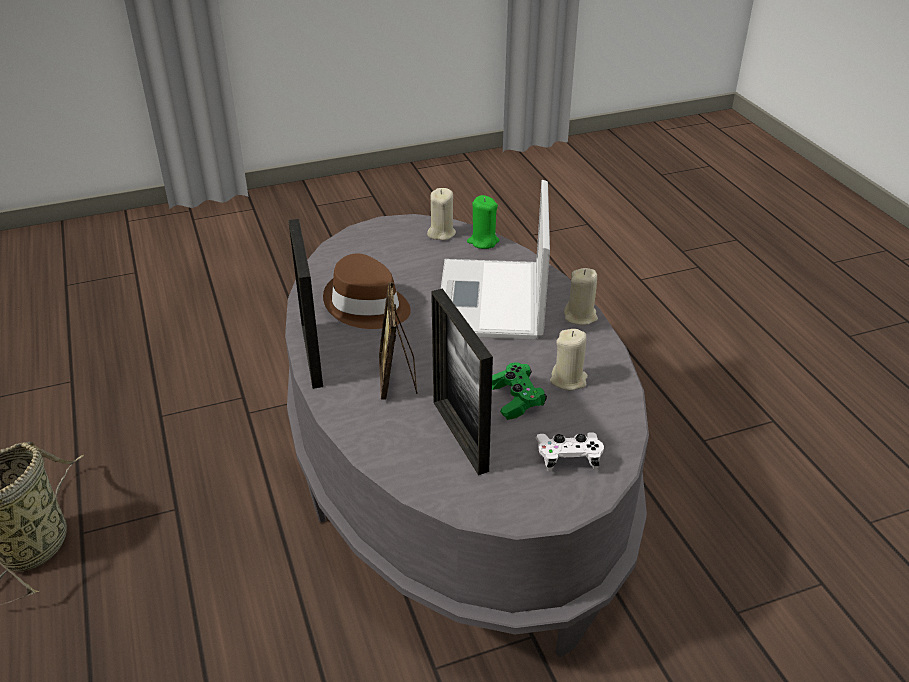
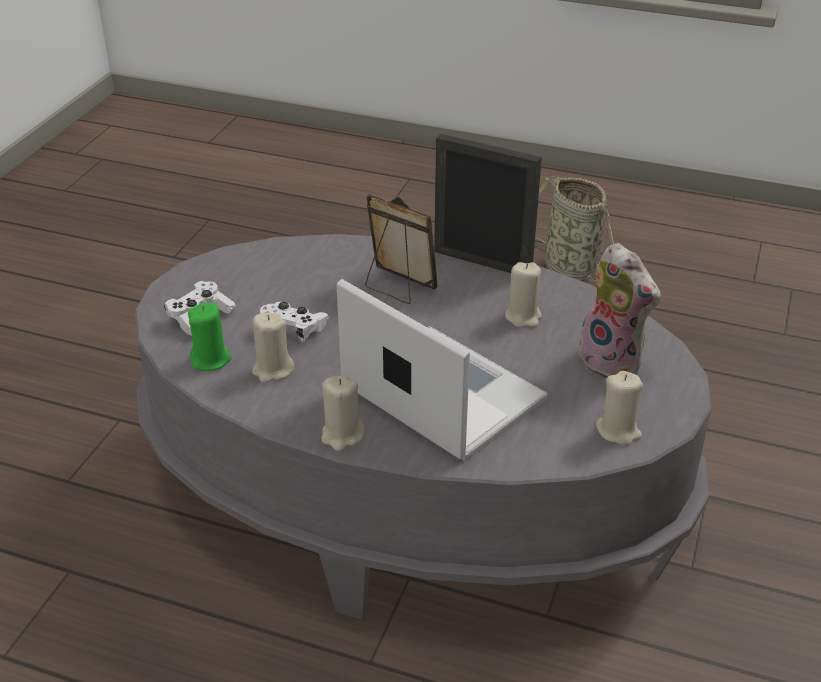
camera: 130 degrees right, 0 degrees up
(366, 306) = (523, 316): brown hat -> beige candle
(376, 256) = (614, 362): none -> plush toy
(460, 435) = (295, 284): picture frame -> none
(483, 241) = (564, 452): green candle -> green candle (211, 359)
(515, 399) = (293, 329): green game controller -> white game controller

